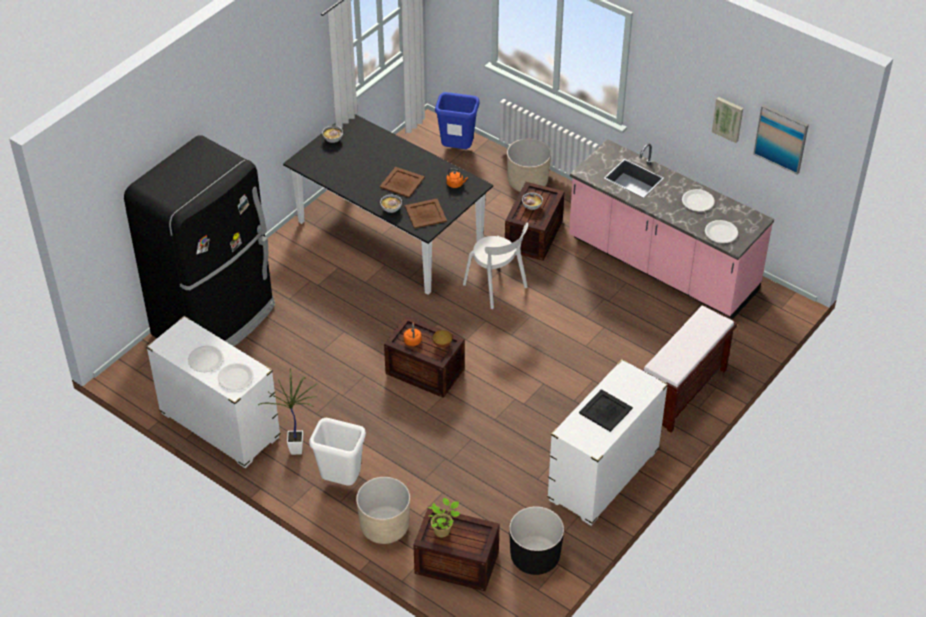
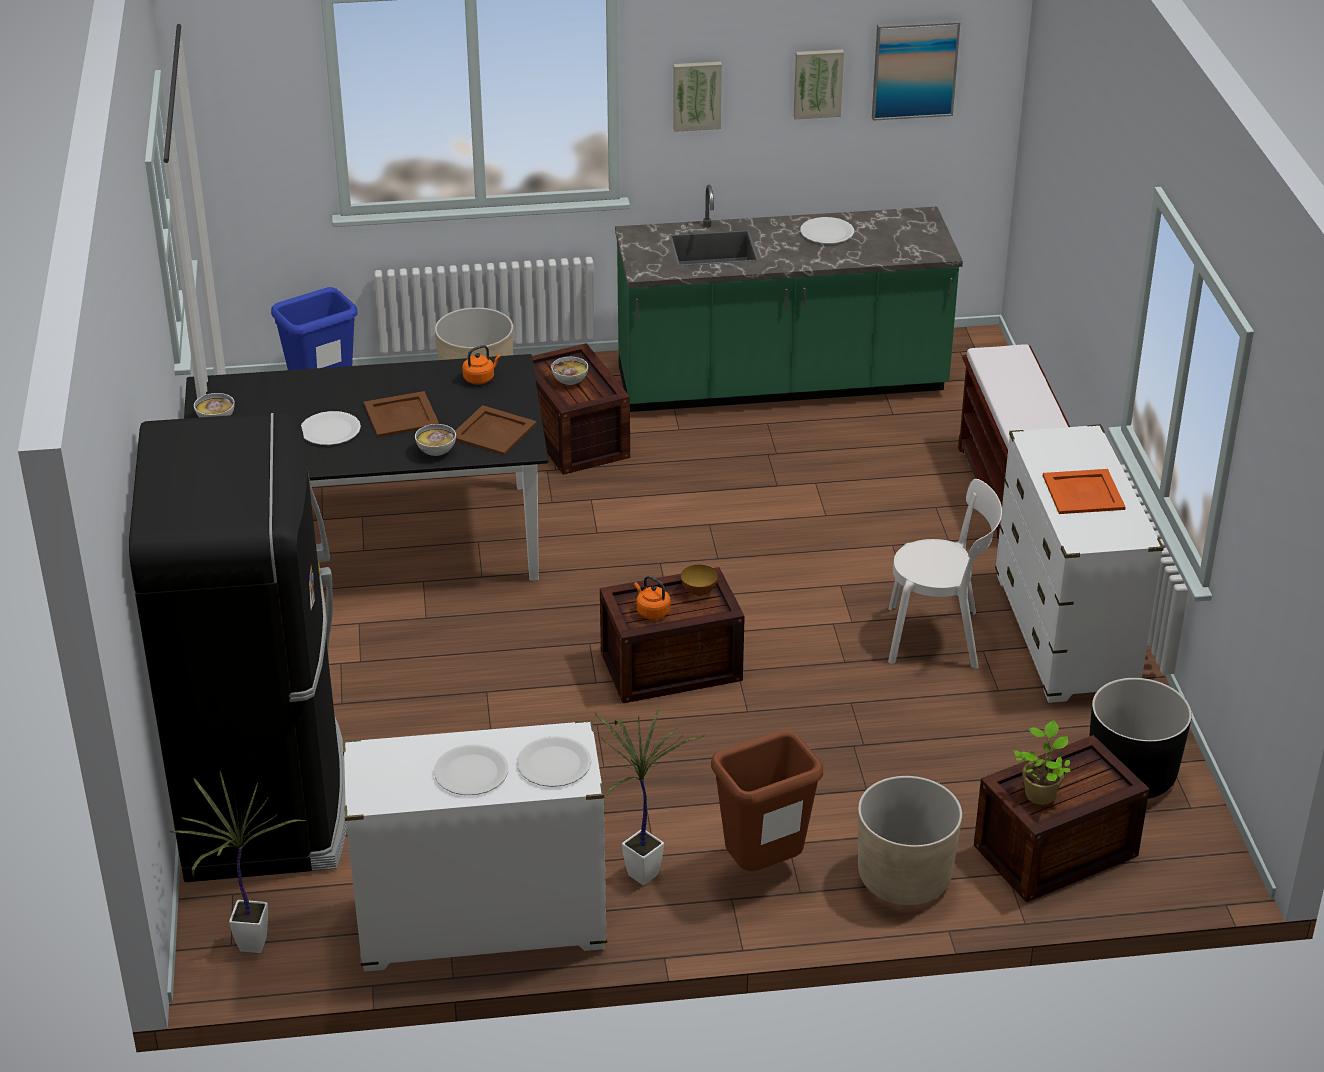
camera: 45 degrees left, 10 degrees down
(139, 375) = (248, 948): none -> potted plant
(340, 481) = (762, 868): white trash can -> brown trash can
(497, 287) = (617, 519): white chair -> white chair (939, 637)
(605, 411) = (1084, 492): black tray -> orange tray
(661, 266) = (781, 383): pink counter -> green counter
(665, 93) = (696, 95): none -> picture
(721, 232) = (904, 248): white plate -> white plate (330, 430)

